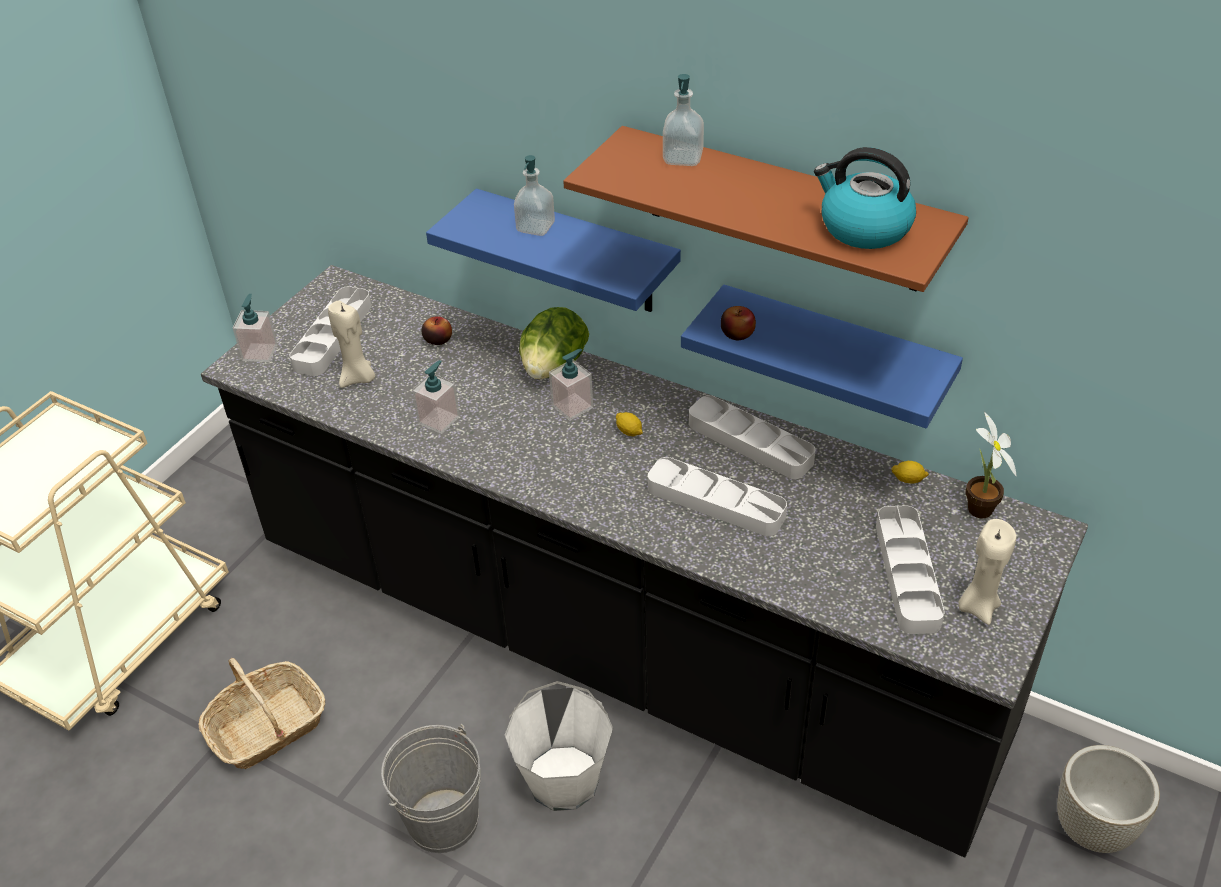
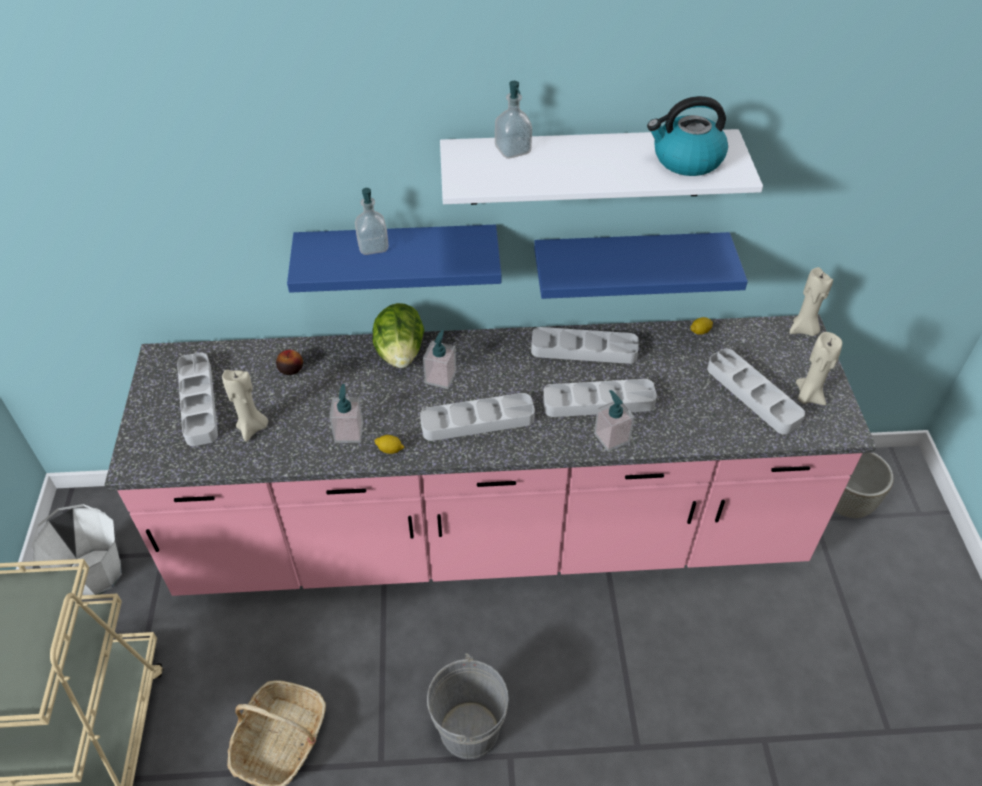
camera: 35 degrees left, 5 degrees up
(260, 352) = (145, 443): soap dispenser -> soap dispenser (611, 437)
(564, 779) = (528, 651): white bucket -> white bucket (95, 574)
(570, 464) = (477, 421): none -> grey tray
(619, 640) = (491, 534): black counter -> pink counter
(629, 431) = (497, 378): lemon -> lemon (390, 449)
(737, 333) = (579, 272): apple -> none
(783, 210) = (587, 167): brown shelf -> white shelf
(978, 512) = (757, 335): potted plant -> none
(1047, 532) = (803, 330): none -> beige candle

